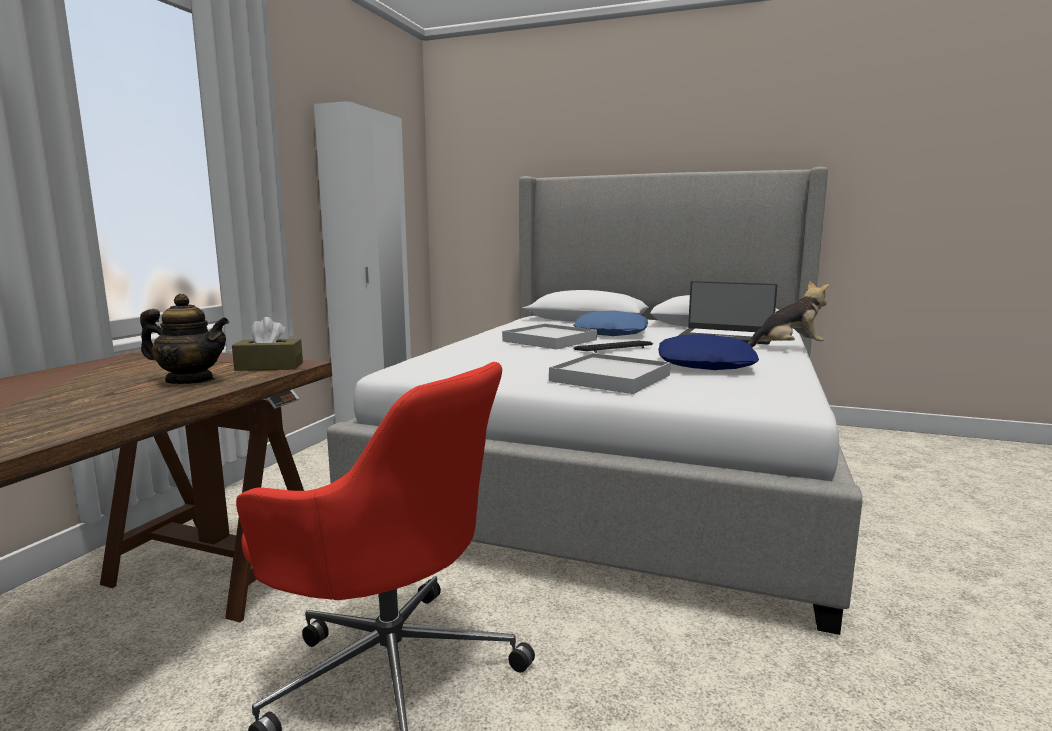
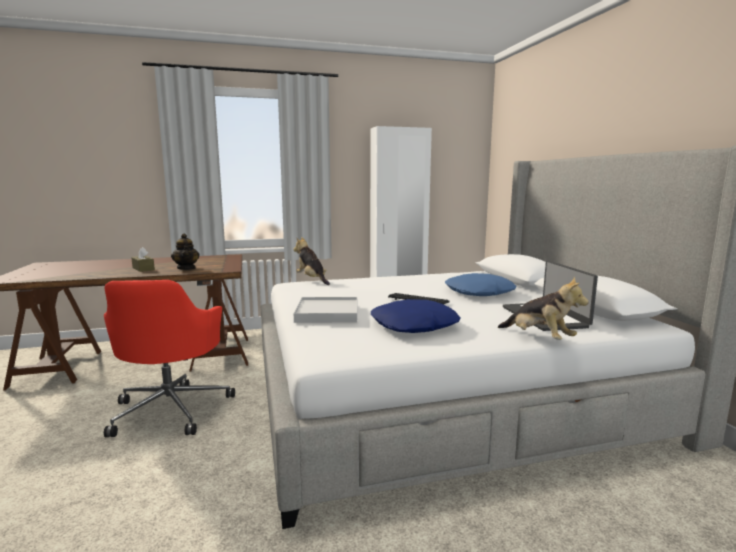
camera: 55 degrees right, 0 degrees up
(269, 366) = (220, 268): brown tissue box -> brown tissue box (143, 269)
(417, 358) = (312, 280): none -> plush toy
(549, 340) = (410, 287): white tray -> none

